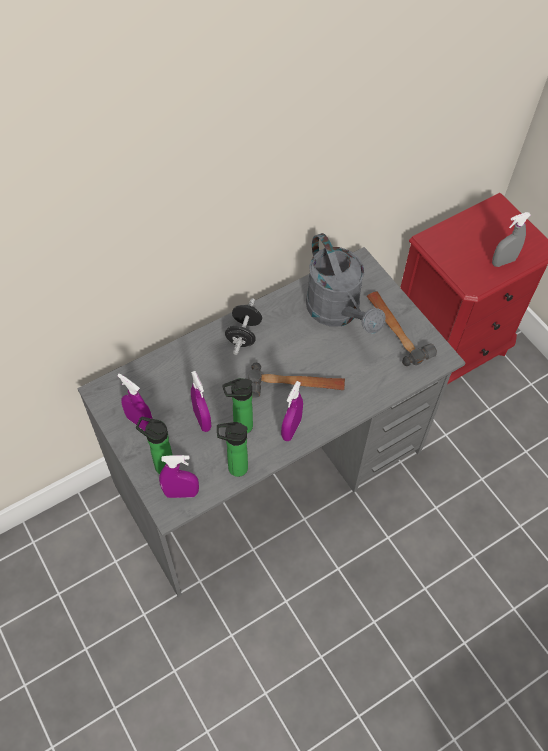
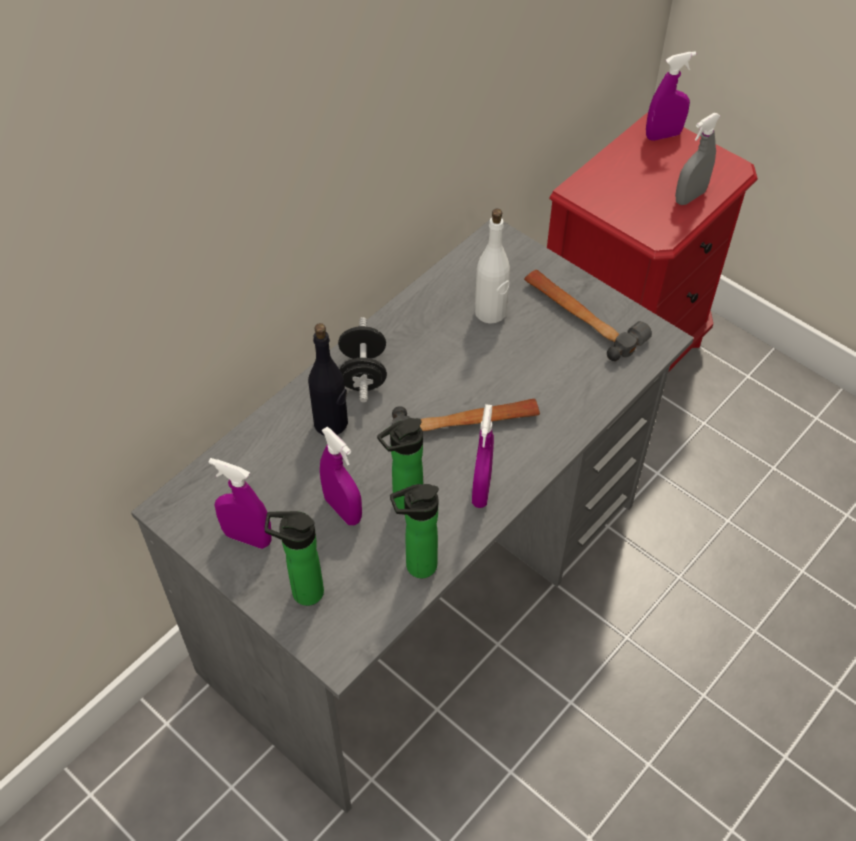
camera: 15 degrees left, 5 degrees down
(181, 493) = (348, 625): purple spray bottle -> purple spray bottle (663, 135)
(213, 362) = (331, 423): none -> black bottle
(338, 313) = (490, 312): grey watering can -> white bottle

